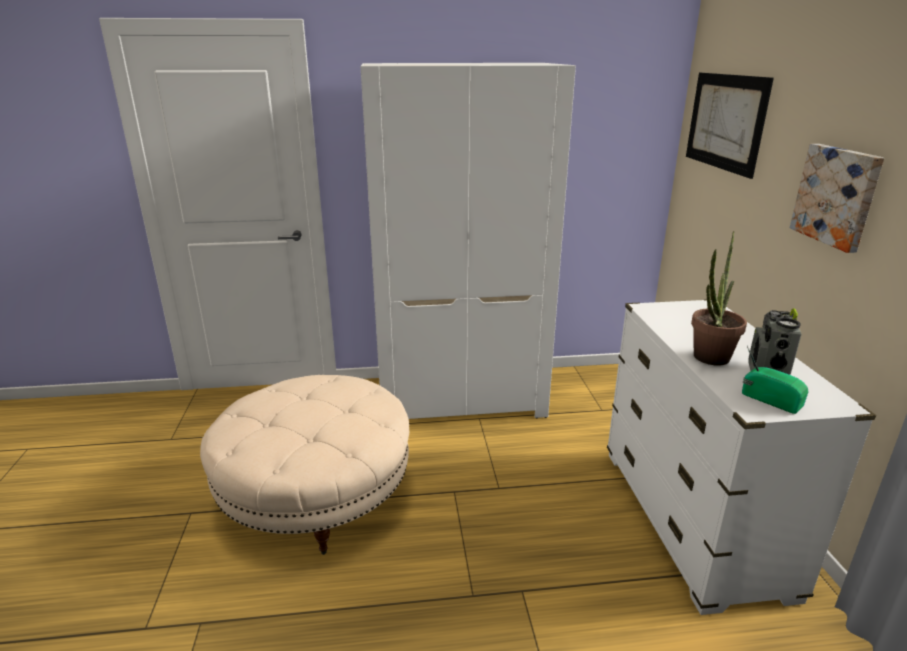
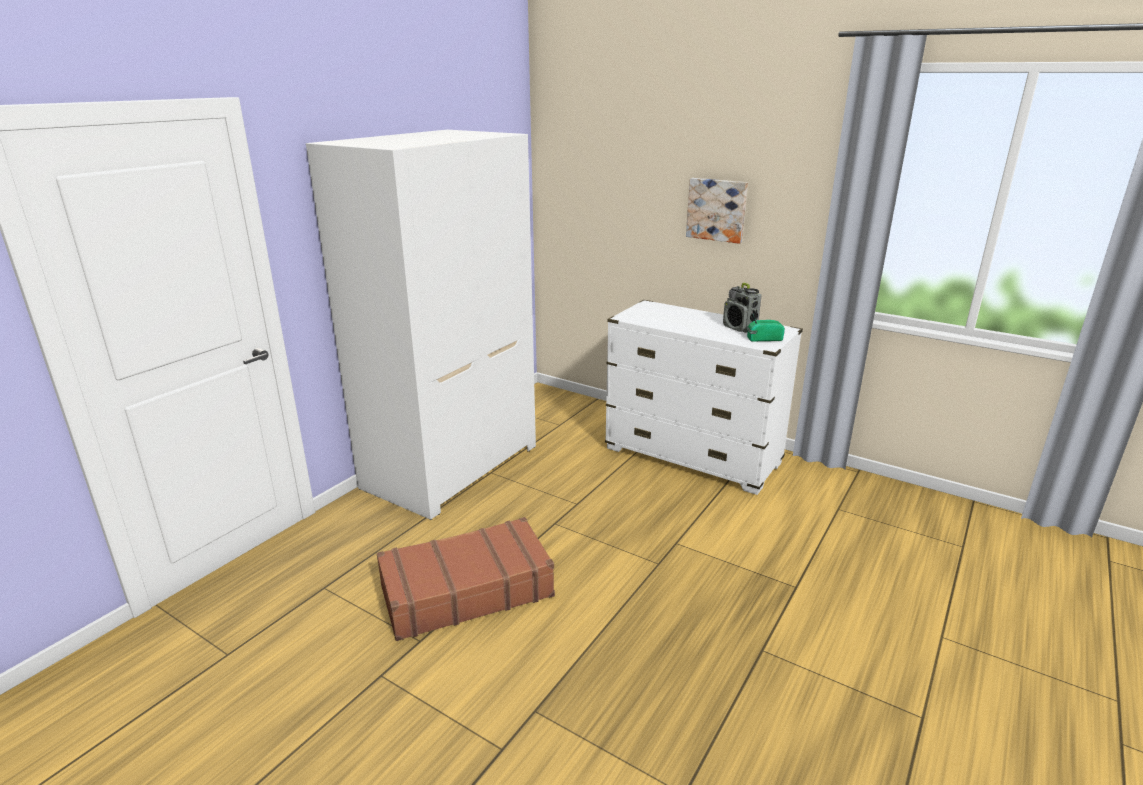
camera: 50 degrees left, 0 degrees up
(316, 496) = (466, 590): beige ottoman -> brown suitcase
(708, 360) = (708, 332): potted plant -> none
(725, 122) = (591, 168): picture -> none

